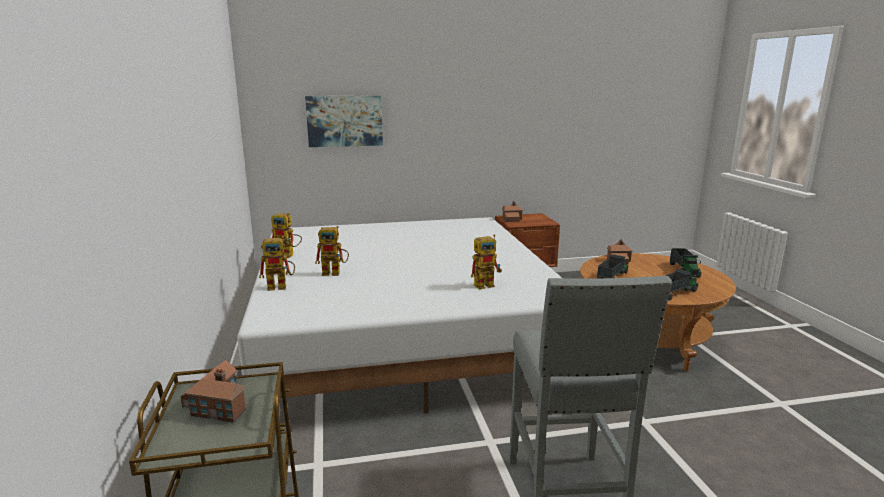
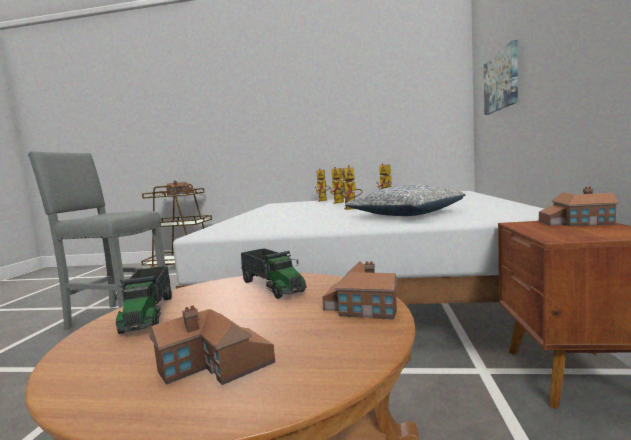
camera: 110 degrees right, 10 degrees down
(468, 242) = (406, 215): none -> pillow
(487, 284) = (268, 220): toy robot -> toy robot (352, 209)
(684, 270) = (216, 366): toy truck -> toy house

